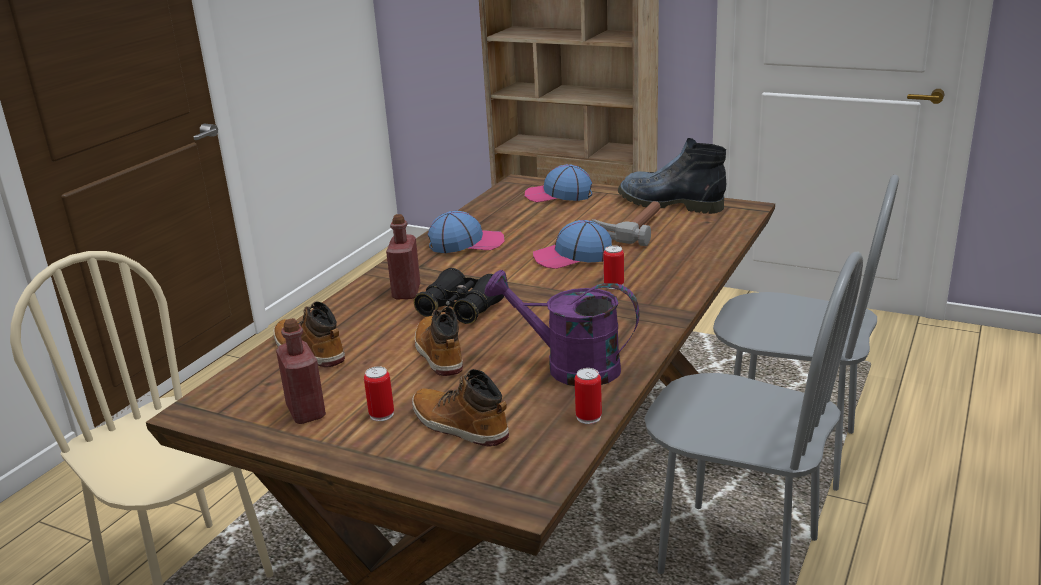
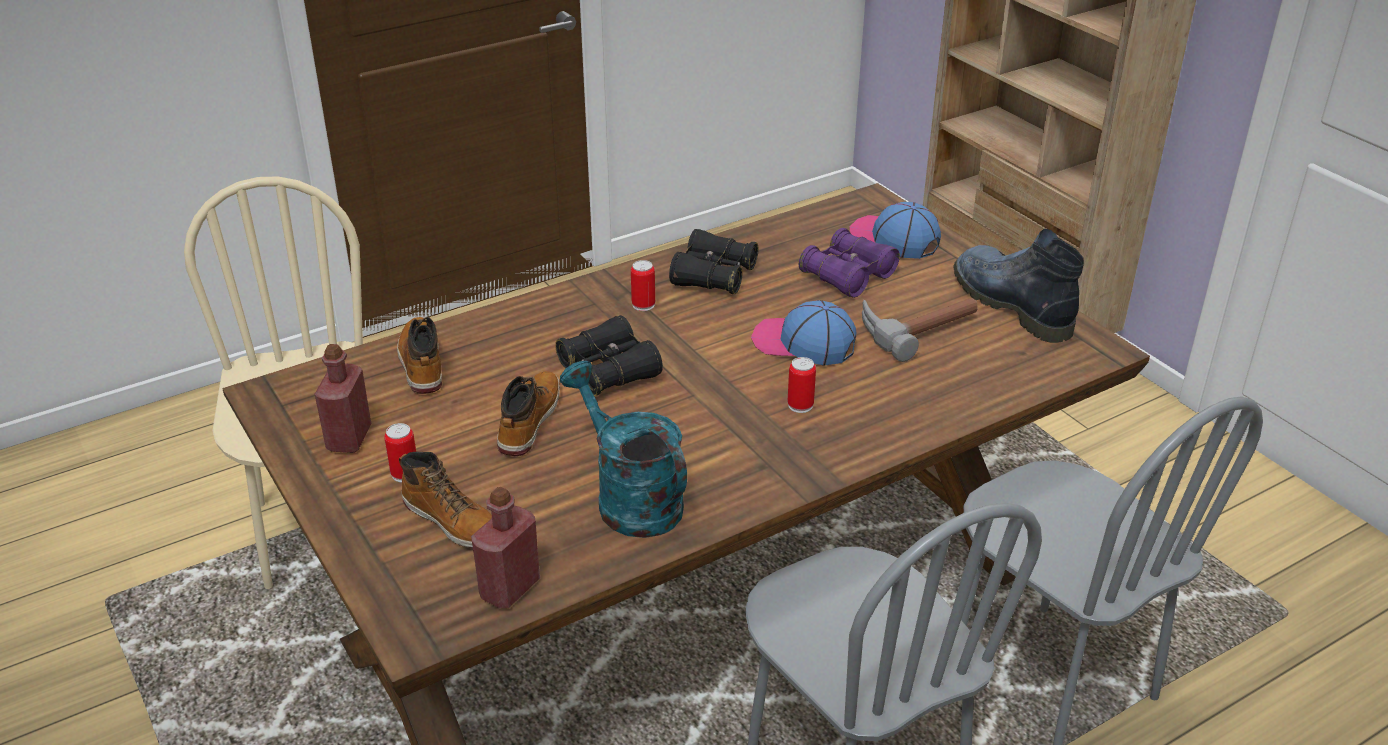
camera: 30 degrees right, 10 degrees up
(406, 292) = (583, 323): red bottle -> red bottle (510, 588)
(459, 426) = (454, 521): boot -> boot turned 150 degrees clockwise
(466, 243) = (713, 276): cap -> black binoculars
(554, 218) = (848, 275): none -> purple binoculars
(569, 367) = (629, 498): purple watering can -> turquoise watering can
(588, 417) = (577, 571): can -> can (643, 305)

